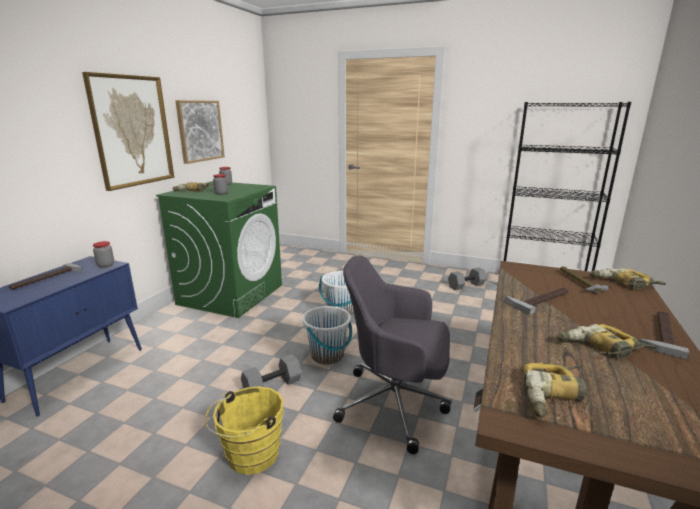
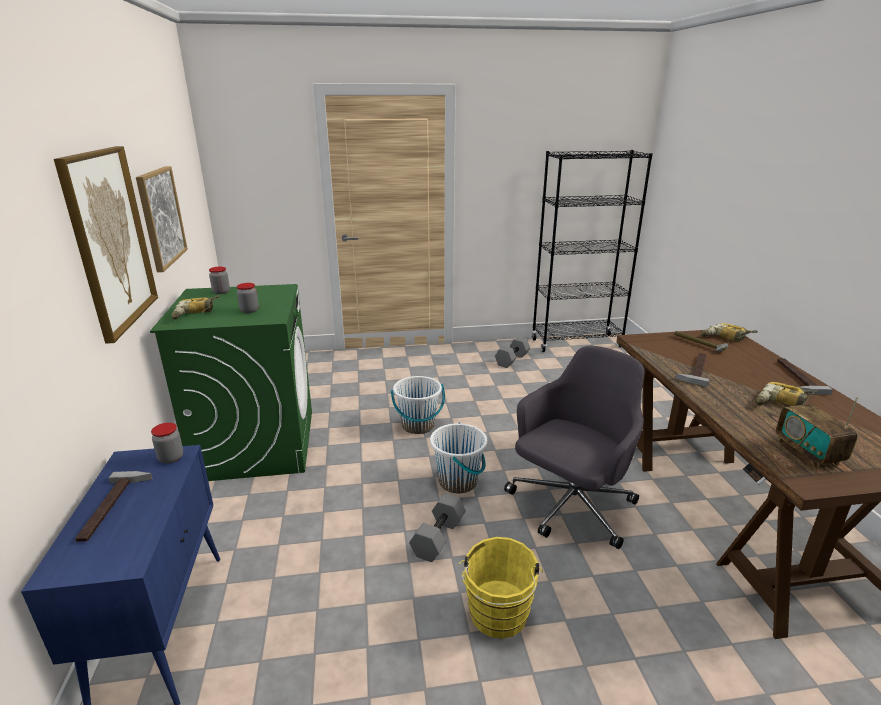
camera: 30 degrees left, 5 degrees up
(395, 404) = (570, 507): grey office chair -> grey office chair turned 150 degrees clockwise
(556, 397) = (808, 453): power drill -> radio

